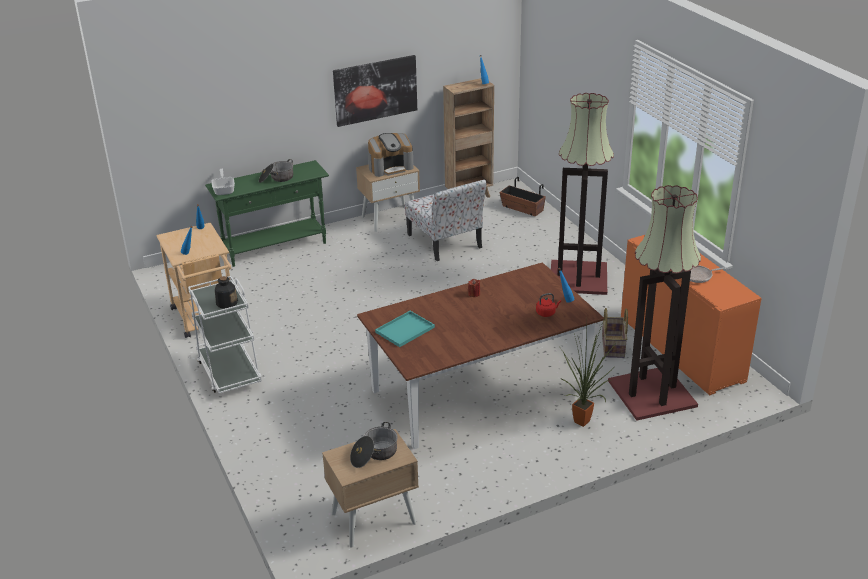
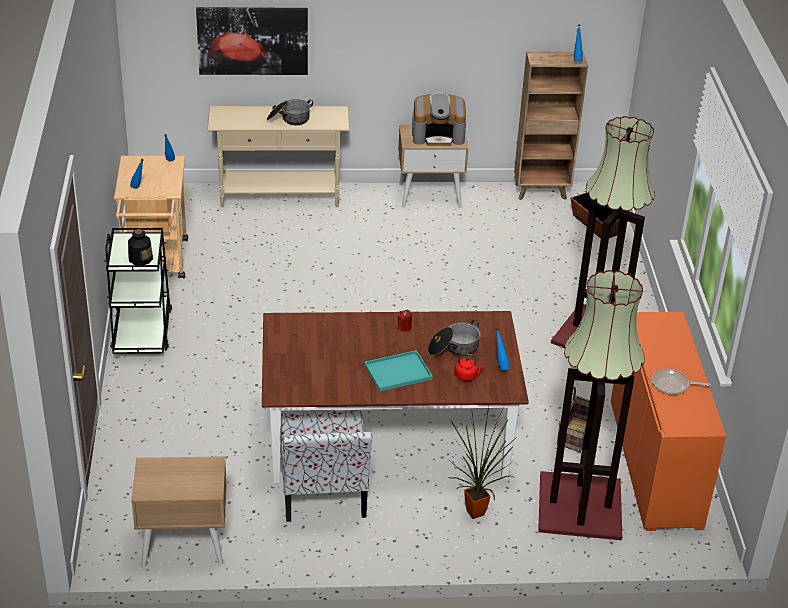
camera: 20 degrees right, 5 degrees up
(224, 190) = (224, 119): frying pan -> none
(229, 372) = (142, 332): white cart -> black cart
(275, 248) = (280, 196): green console table -> beige console table
(374, 454) = (185, 478): cooking pot -> cooking pot (454, 348)
(375, 90) = (436, 39): picture -> picture (252, 40)
(404, 330) = (298, 348): turquoise tray -> turquoise tray (397, 372)
(445, 242) = (473, 244): chair -> chair (323, 488)

